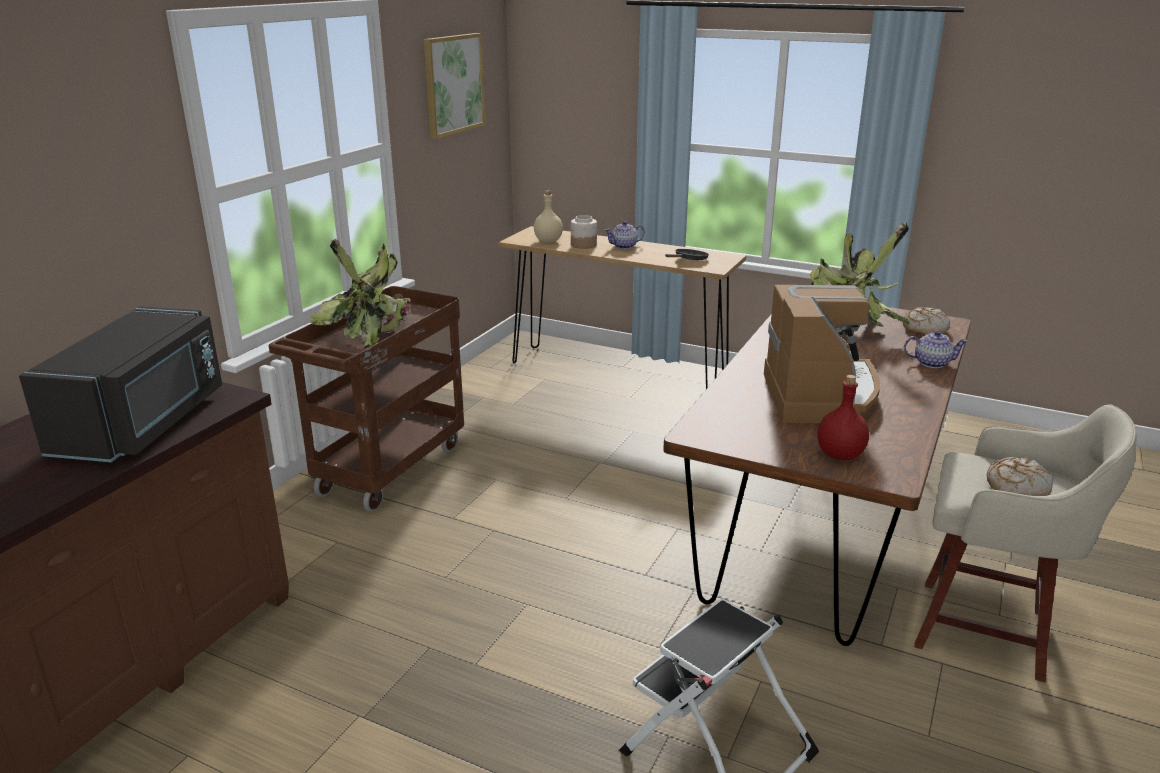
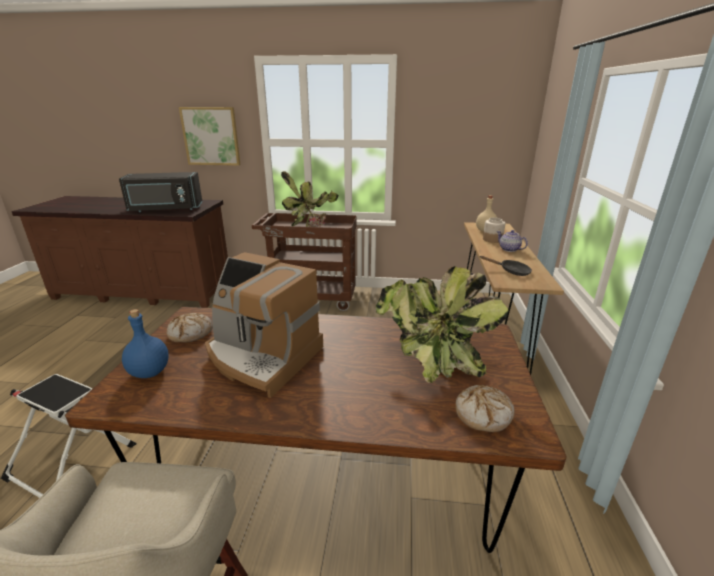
camera: 70 degrees right, 0 degrees up
(453, 84) = (466, 114): picture -> picture (211, 136)
(821, 396) = (262, 357): coffee machine -> coffee machine turned 45 degrees clockwise
(840, 454) = (150, 372): red bottle -> blue bottle
(931, 363) = (374, 421): teapot -> none
(1016, 487) = (125, 520): bread -> bread (191, 333)

